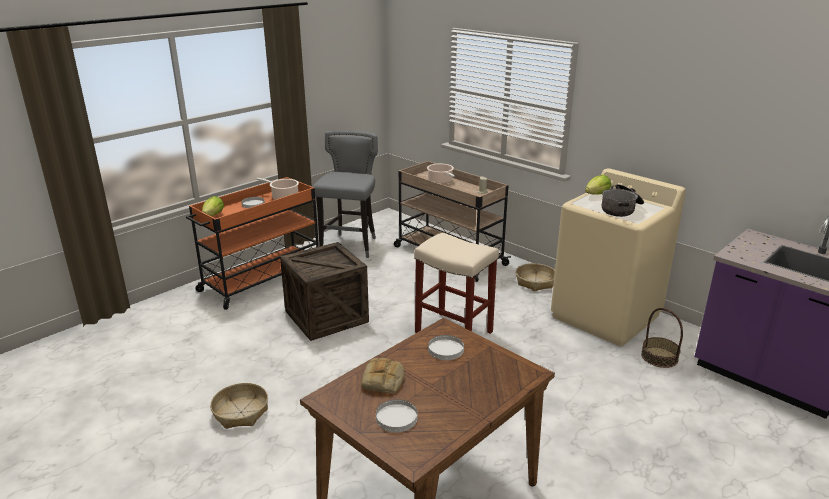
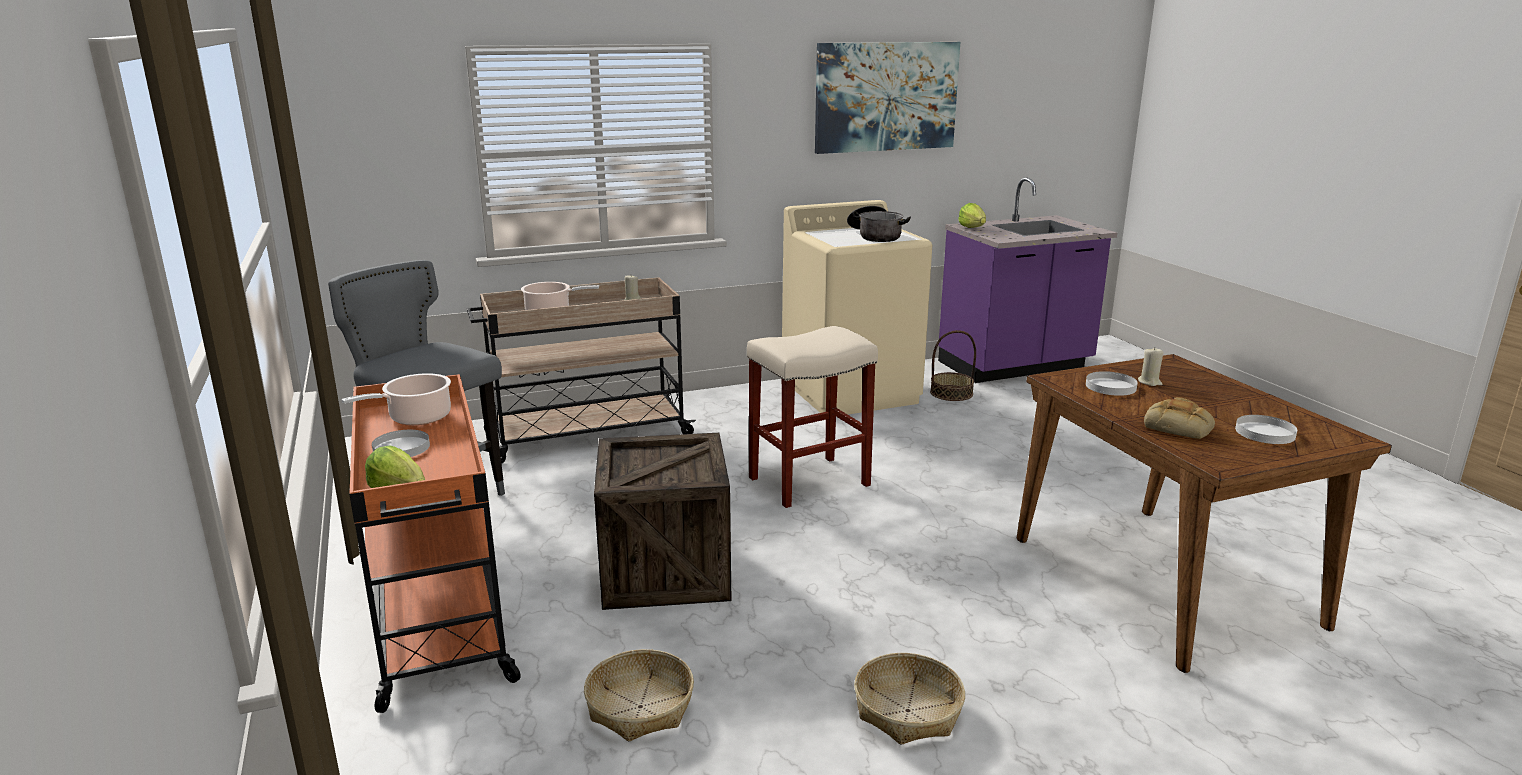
camera: 65 degrees left, 5 degrees down
(469, 364) = (1149, 382): none -> beige candle
(535, 282) = (733, 404): basket -> basket (639, 707)
(597, 194) = (821, 235): lettuce -> lettuce (972, 228)
(710, 105) = (886, 97): none -> picture

